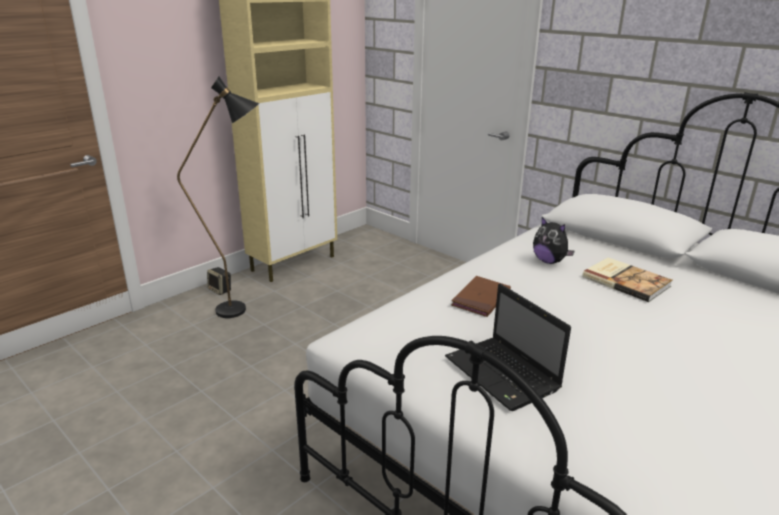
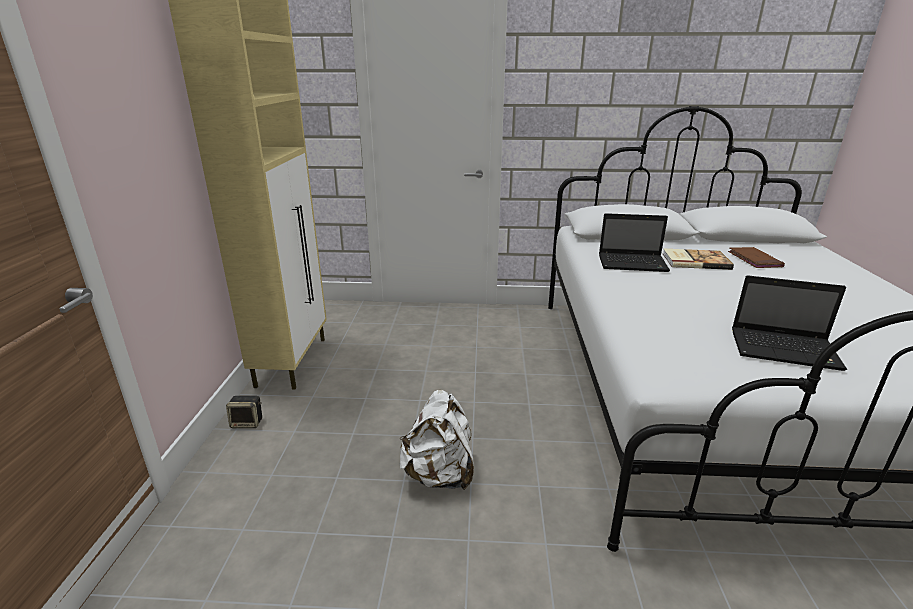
camera: 40 degrees left, 0 degrees up
(242, 310) = (307, 431): black floor lamp -> none
(275, 374) = (440, 474): none -> white backpack
(481, 299) = (659, 305): brown book -> brown book (754, 260)
(549, 261) = (633, 263): plush toy -> laptop

